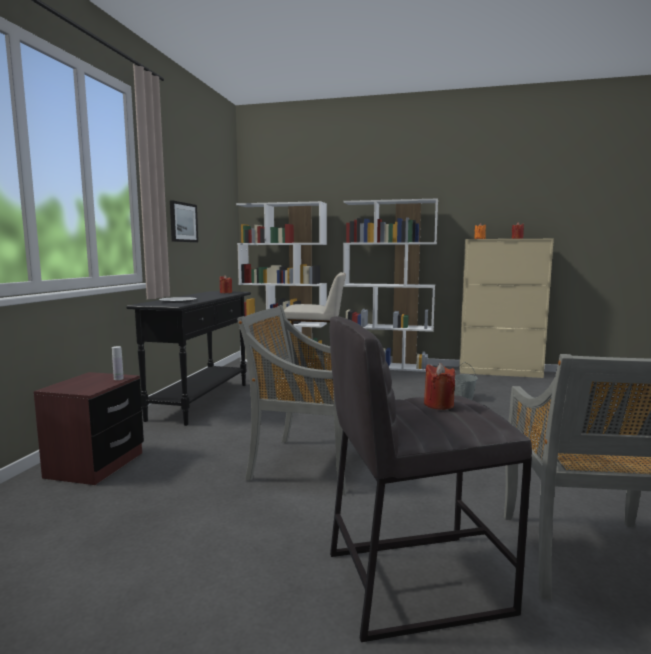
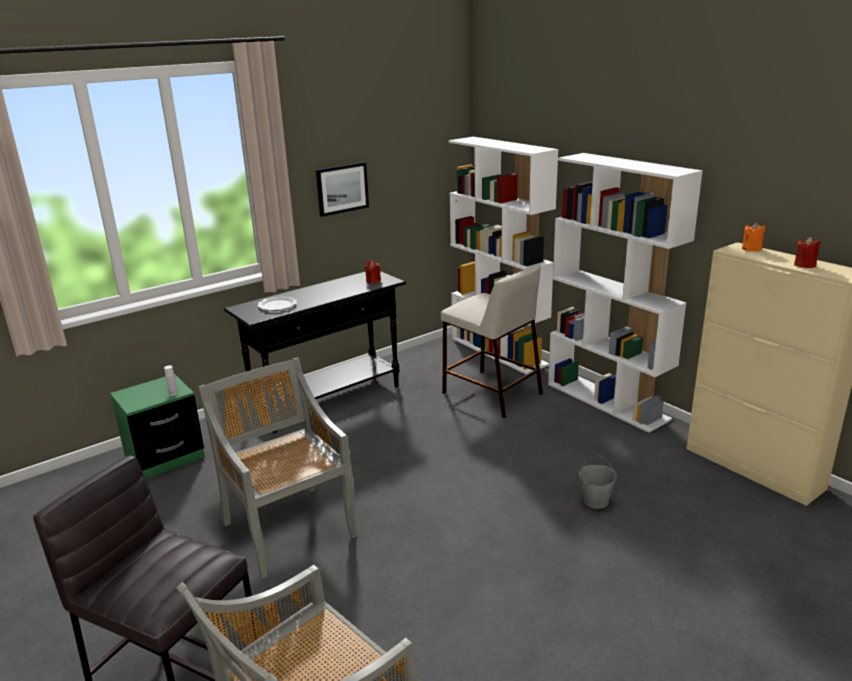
camera: 40 degrees right, 15 degrees up
(95, 465) = (165, 458): brown nightstand -> green nightstand
(438, 405) = (167, 566): red candle -> none

